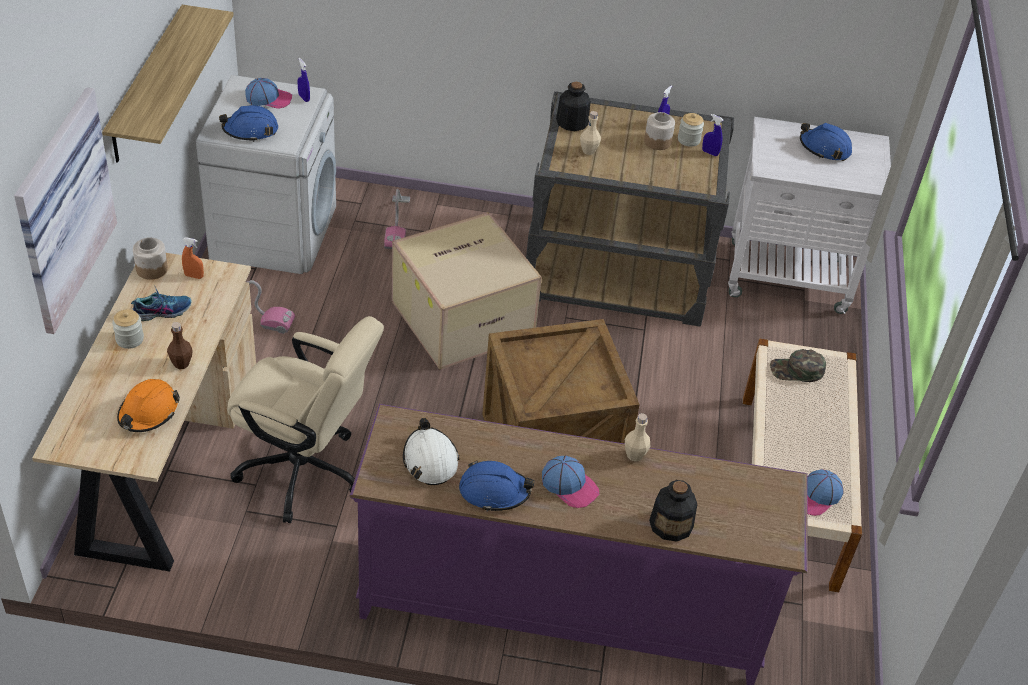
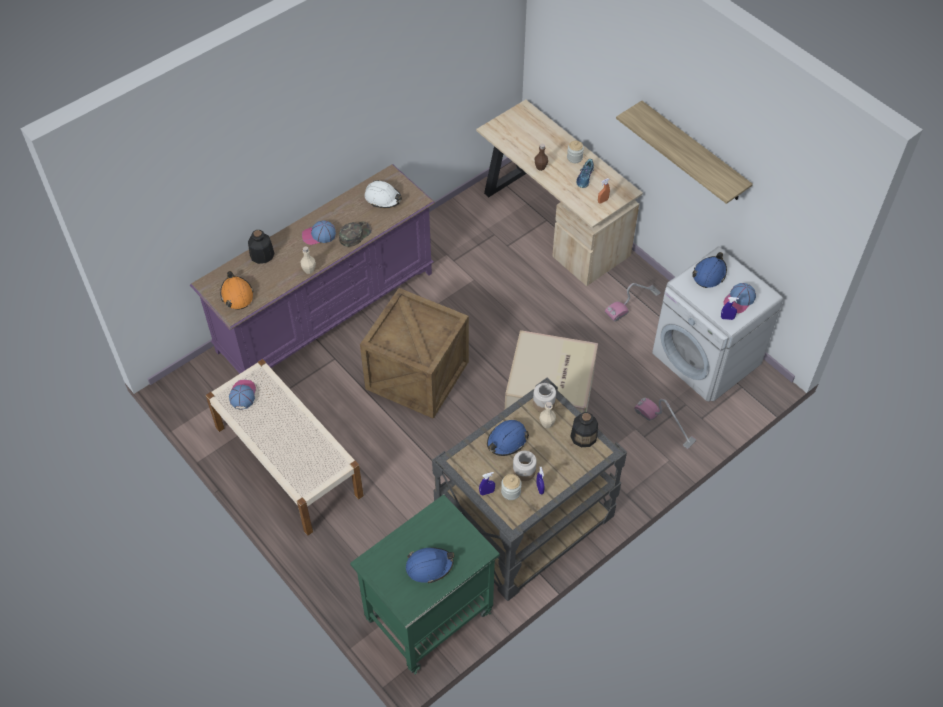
camera: 135 degrees right, 10 degrees up
(59, 209) = (594, 69): picture -> none
(148, 412) = (518, 143): orange hard hat -> orange hard hat (237, 295)
(151, 269) = (622, 188): jar -> jar (544, 403)
(307, 474) = (495, 267): beige office chair -> none
(494, 491) = (343, 208): blue hard hat -> blue hard hat (507, 441)
(788, 278) = (428, 617): white cart -> green cart
(796, 370) = (319, 461): green cap -> green cap (355, 234)

